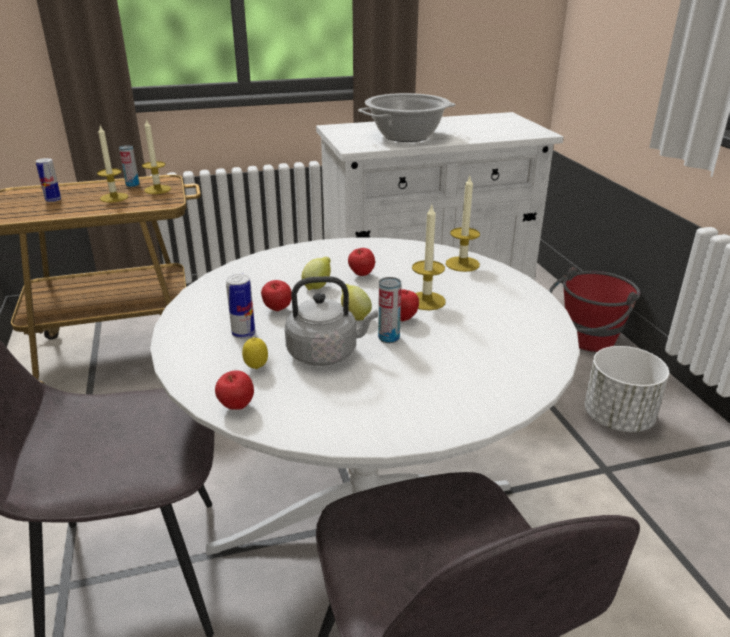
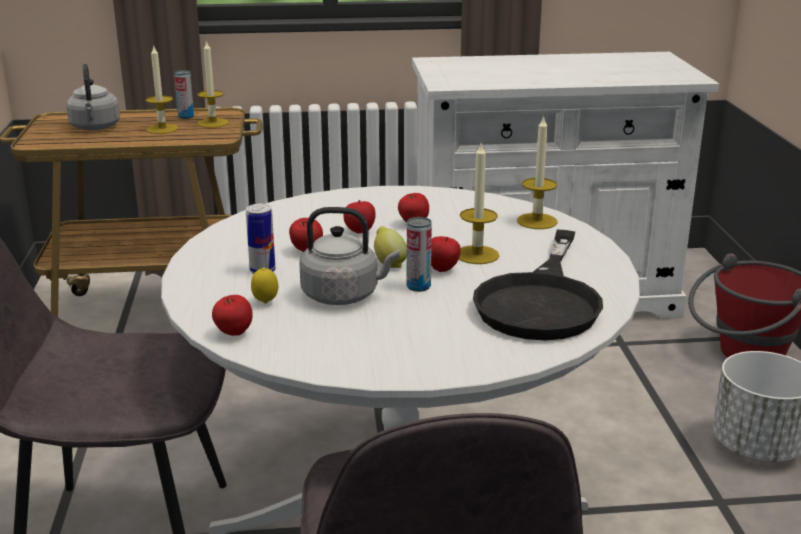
camera: 10 degrees right, 5 degrees down
(53, 200) = (95, 128): can -> grey kettle
(317, 286) = (359, 232): lemon -> apple
(406, 136) = (517, 74): cooking pot -> none
(499, 342) = (541, 300): none -> black frying pan

